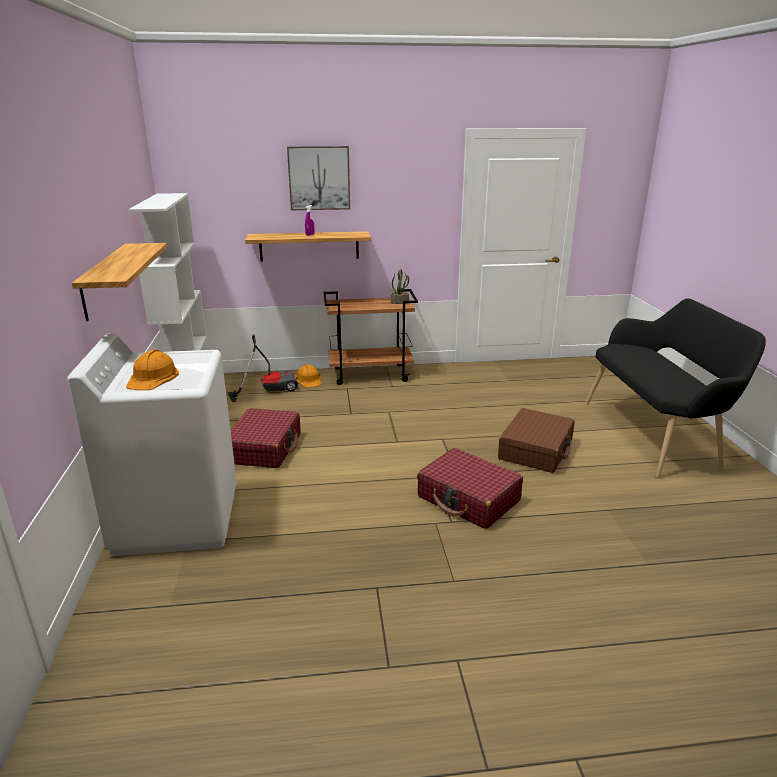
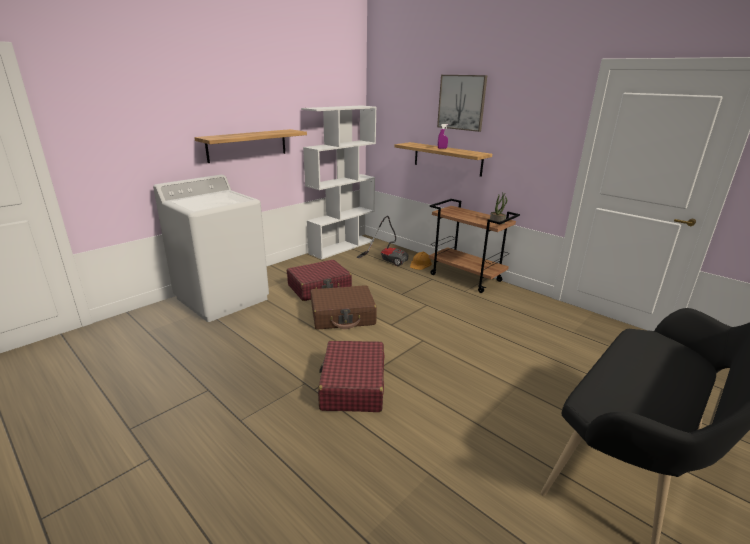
camera: 50 degrees right, 0 degrees up
(153, 377) = (198, 201): orange hard hat -> none
(536, 450) = (474, 391): brown suitcase -> brown suitcase (343, 316)

